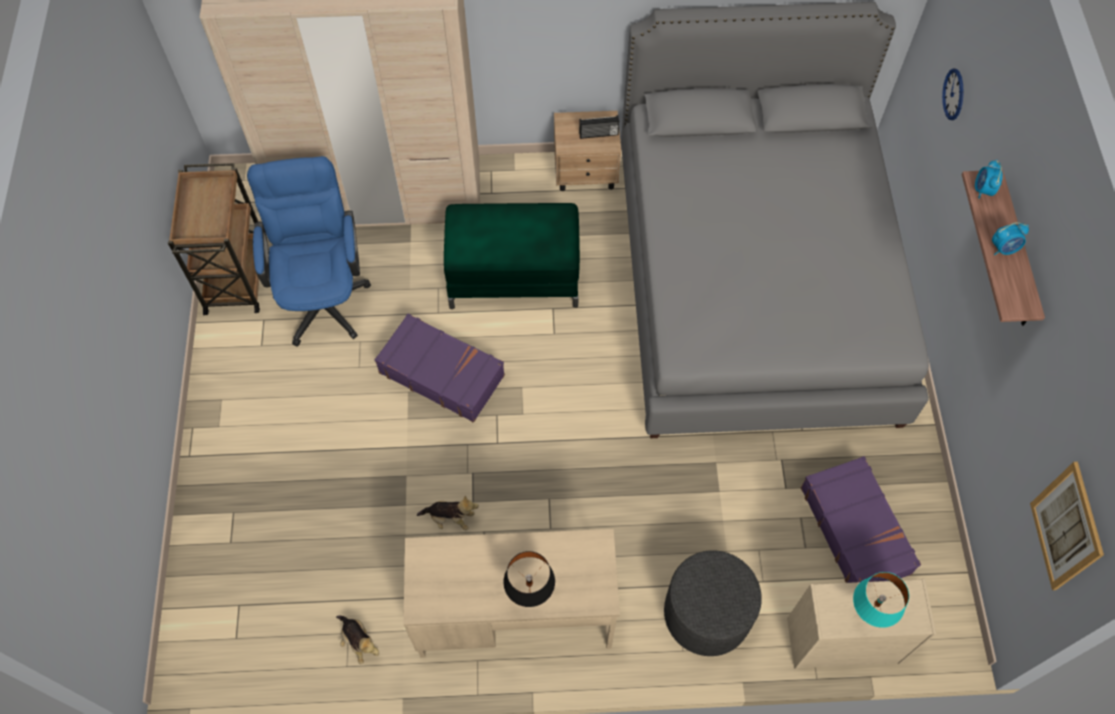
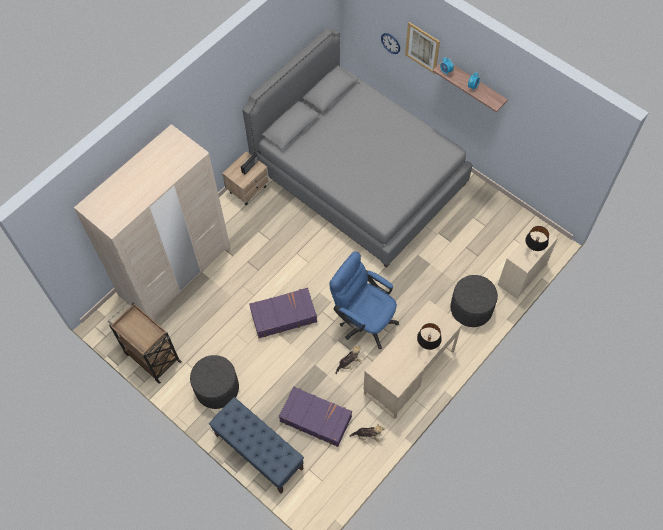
camera: 45 degrees left, 0 degrees up
(210, 517) = (258, 451): none -> blue bench
(259, 386) = (217, 388): none -> grey ottoman
(323, 295) = (199, 330): blue office chair -> blue office chair (364, 320)
(515, 276) = (267, 254): green ottoman -> none
(855, 529) = (487, 234): purple suitcase -> purple suitcase (315, 418)
(867, 613) = (532, 250): turquoise table lamp -> black table lamp
(1066, 527) = (572, 163): picture -> picture (422, 47)

